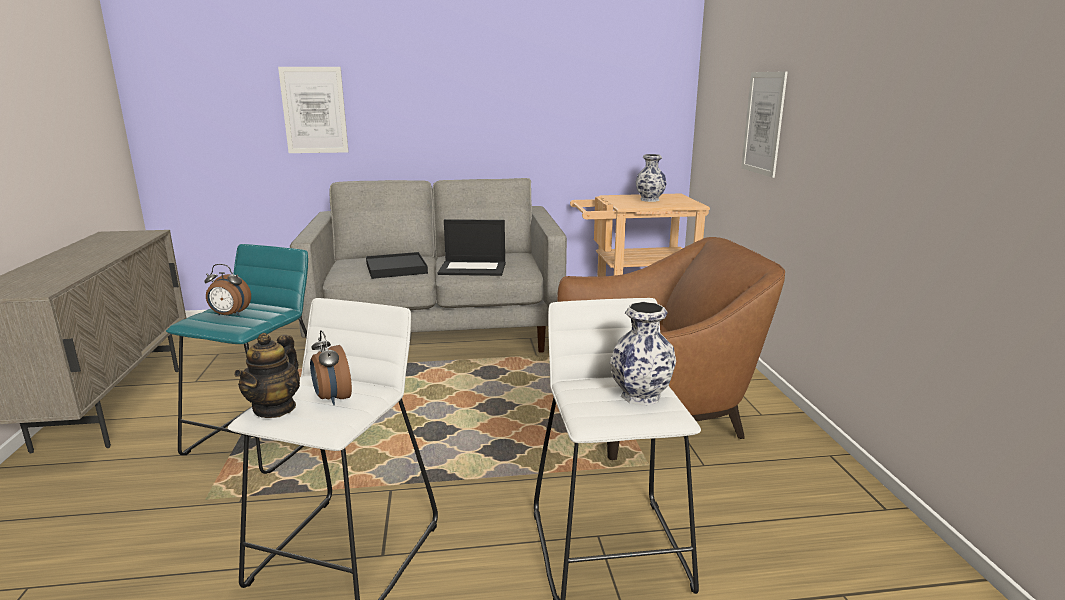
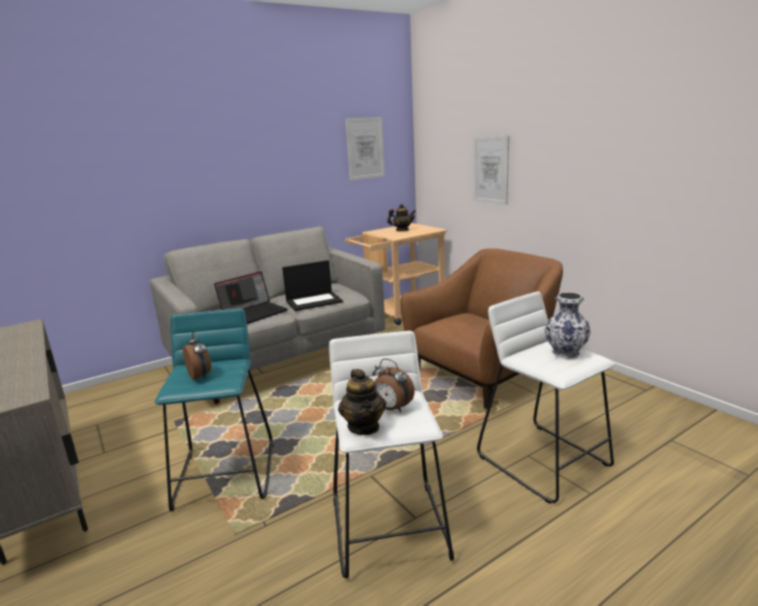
camera: 25 degrees left, 0 degrees up
(229, 315) = (200, 376): alarm clock -> alarm clock turned 105 degrees counterclockwise
(314, 110) = (134, 191): picture -> picture (365, 148)
(396, 268) = (254, 313): black tray -> laptop
(649, 199) = (402, 230): vase -> teapot

